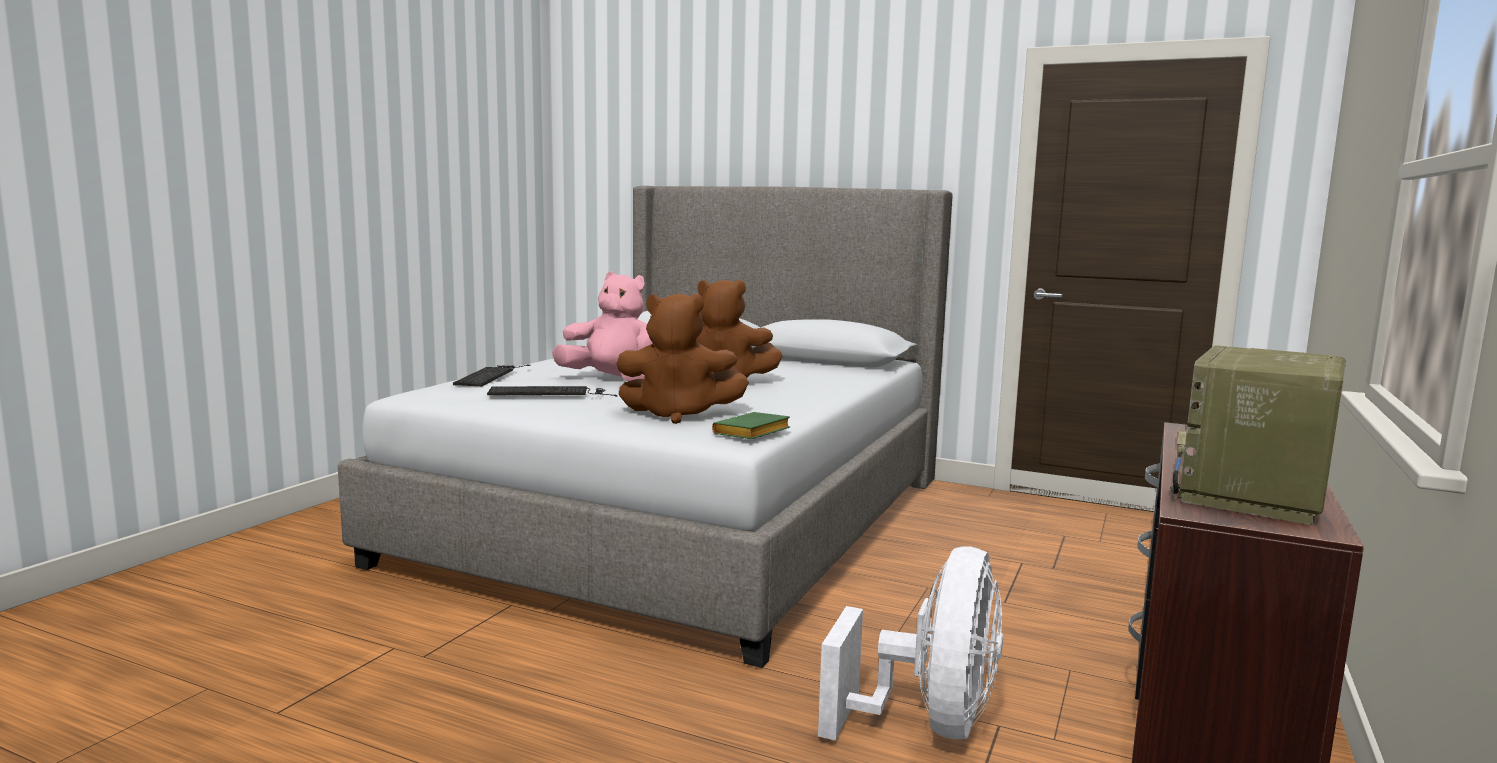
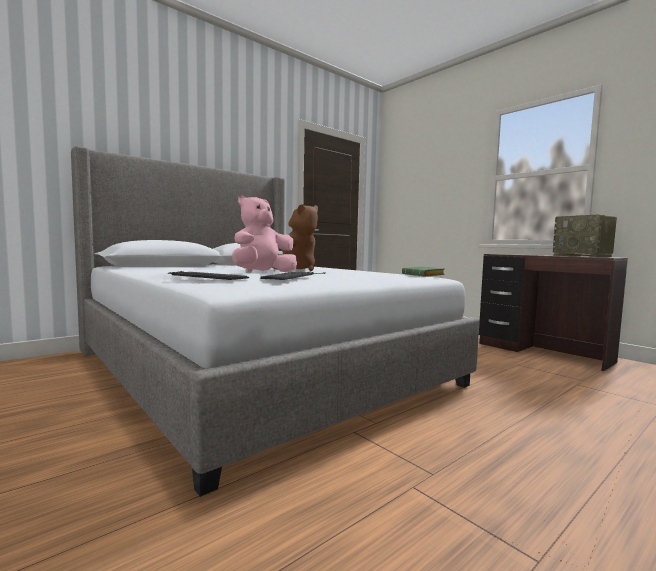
camera: 65 degrees left, 5 degrees down
(678, 415) = (374, 276): brown plush toy -> none
(929, 724) = (518, 372): white fan -> none

